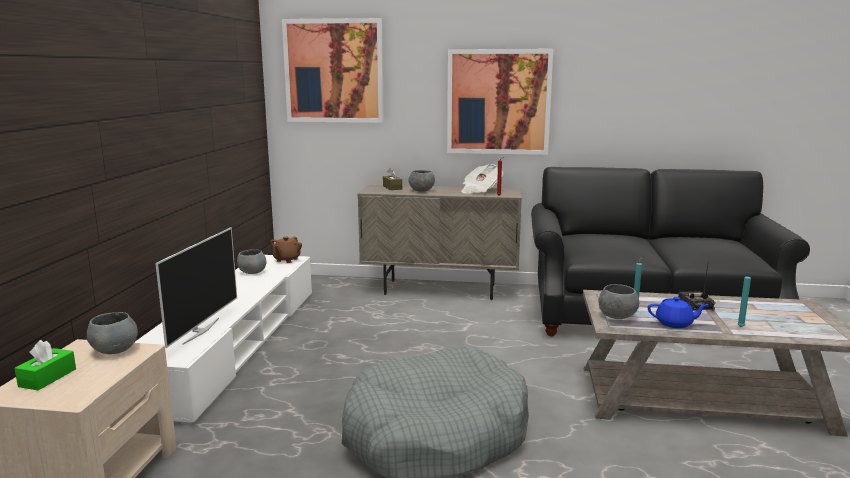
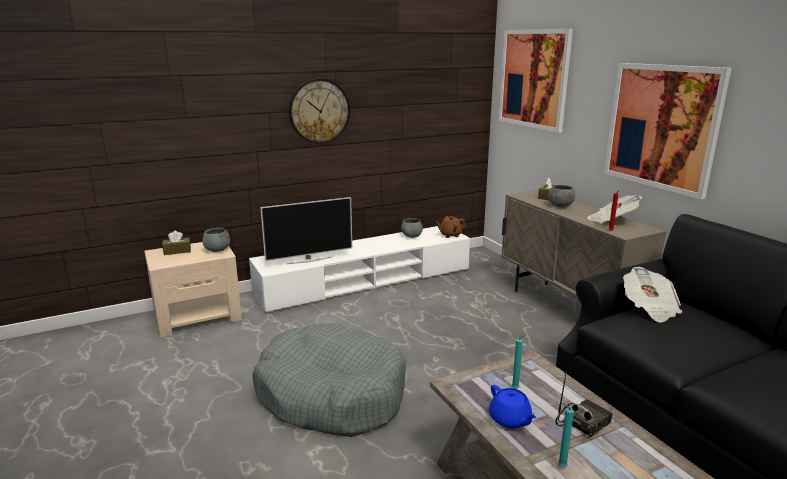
camera: 55 degrees right, 5 degrees up
(47, 378) = (177, 251): green tissue box -> brown tissue box
(148, 116) = (319, 111): none -> wall clock
(585, 239) = (649, 308): none -> newspaper
(616, 316) = (483, 382): grey bowl -> none

